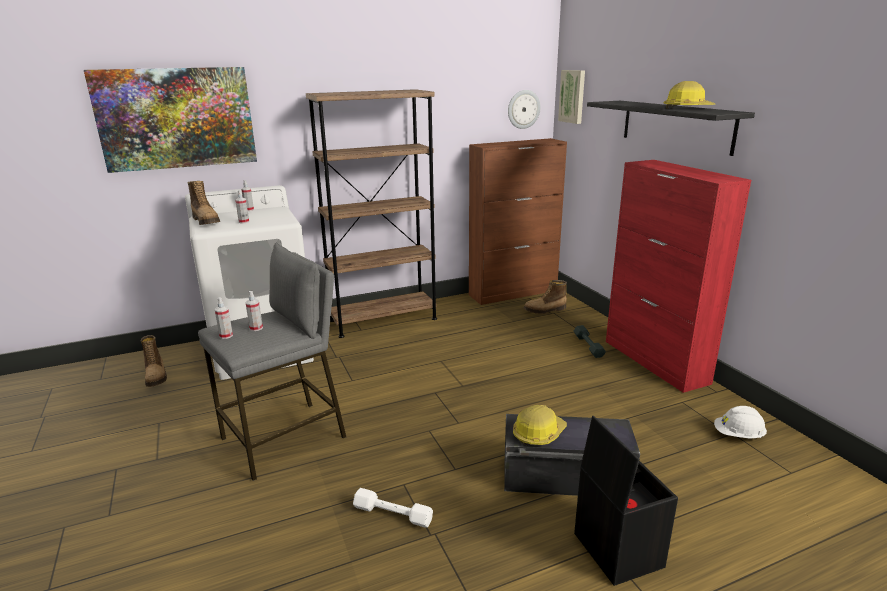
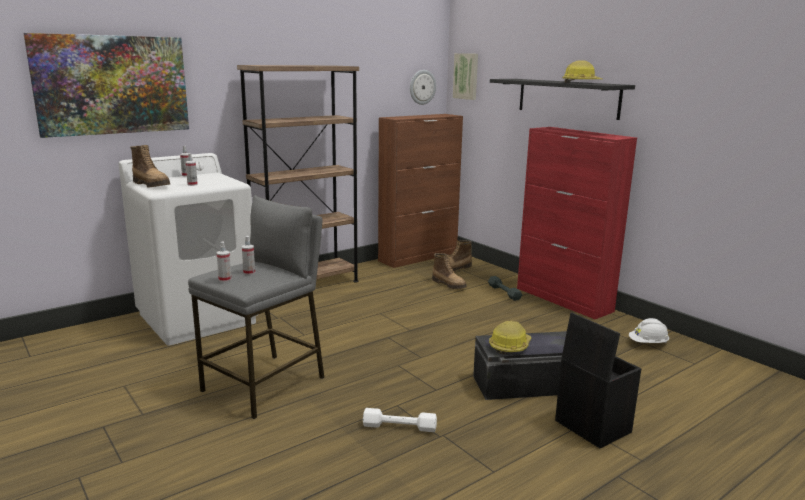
camera: 15 degrees left, 5 degrees down
(156, 376) = (94, 348): boot -> boot (449, 284)

